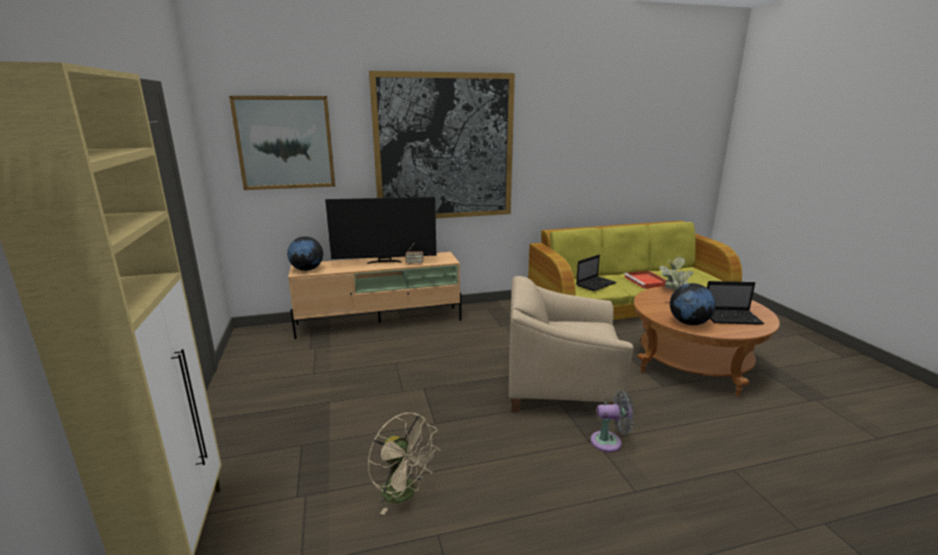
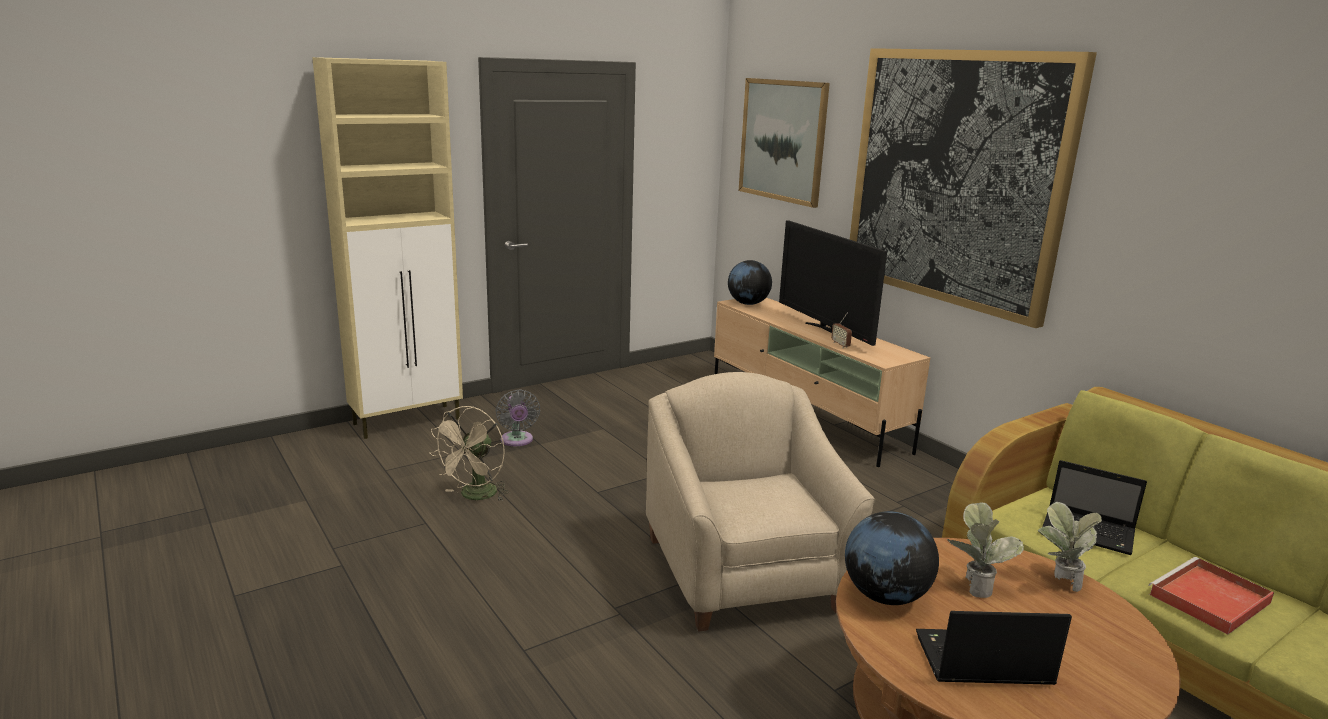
camera: 70 degrees right, 0 degrees up
(609, 442) = (623, 626): grey fan -> grey fan (517, 441)
(732, 318) = (980, 661): laptop -> laptop turned 105 degrees clockwise

